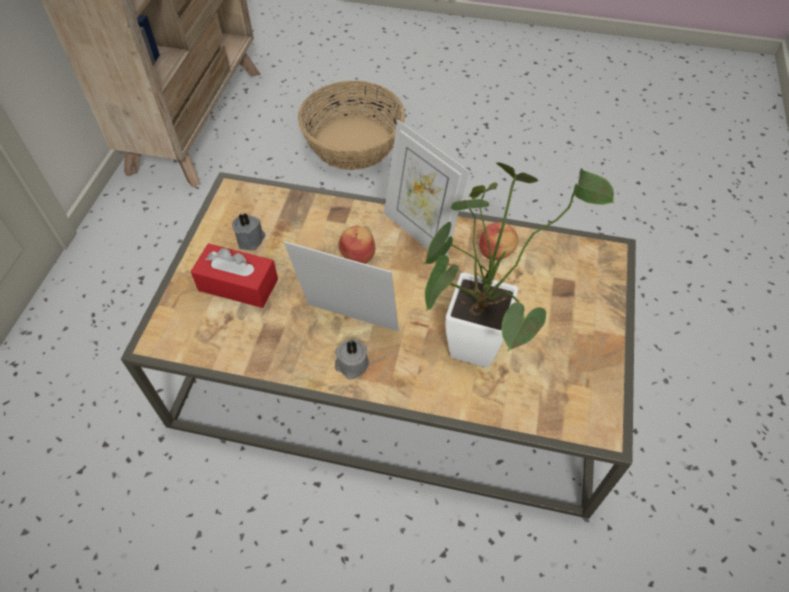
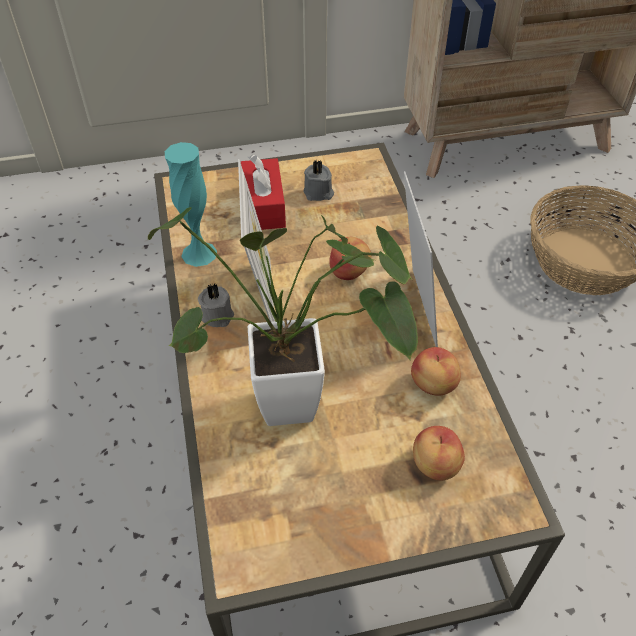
camera: 65 degrees right, 5 degrees down
(267, 355) = (199, 253): none -> turquoise vase
(420, 232) = (414, 308): picture frame -> picture frame turned 150 degrees clockwise
(562, 281) = (434, 465): none -> apple

